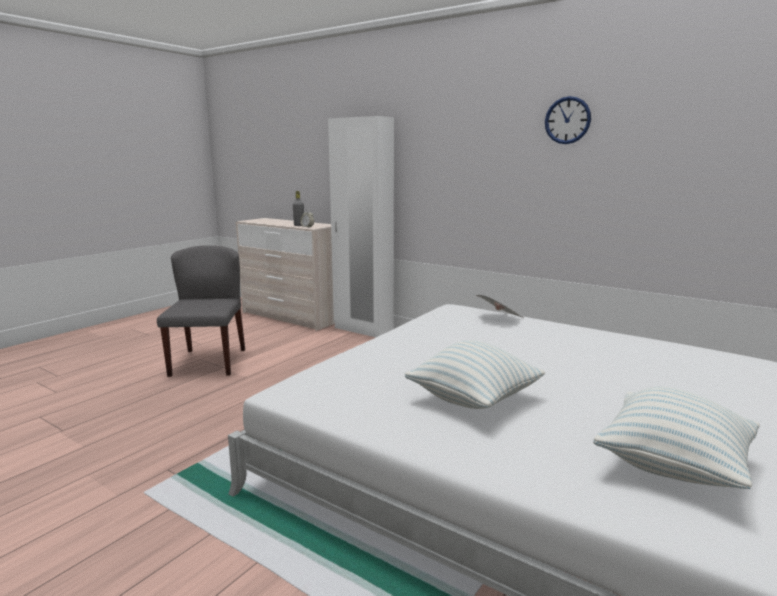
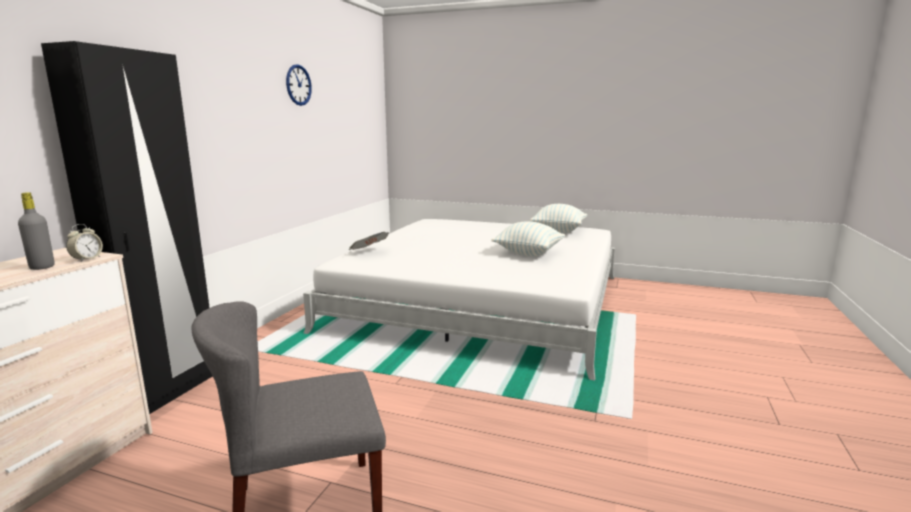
camera: 105 degrees left, 0 degrees up
(363, 330) = (169, 392): white wardrobe -> black wardrobe

